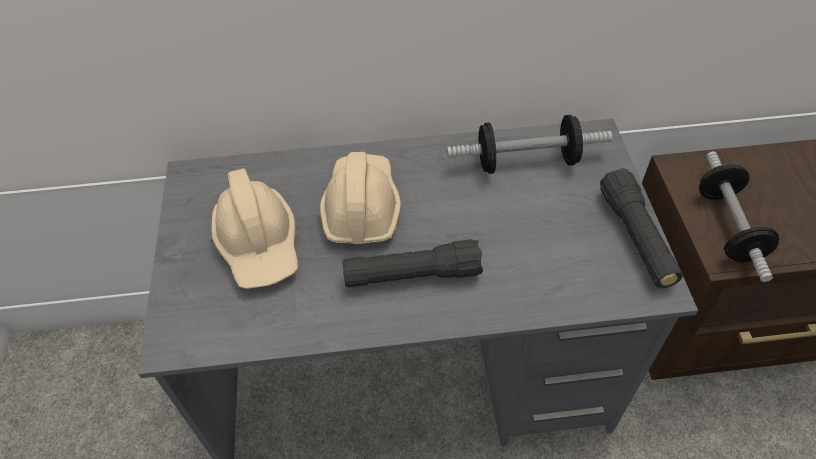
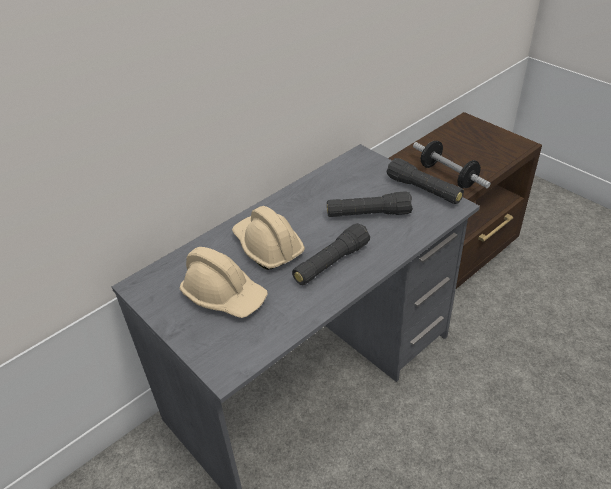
camera: 35 degrees left, 10 degrees down
(524, 232) = (368, 214): none -> black flashlight
(526, 161) = (336, 182): dumbbell -> none

